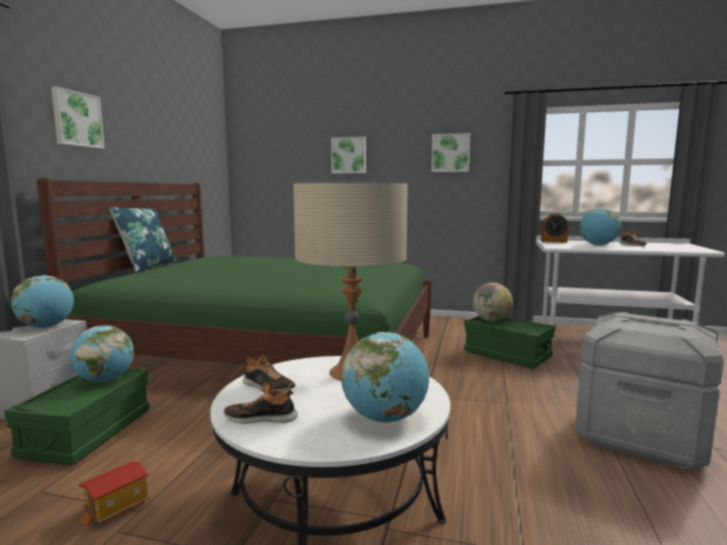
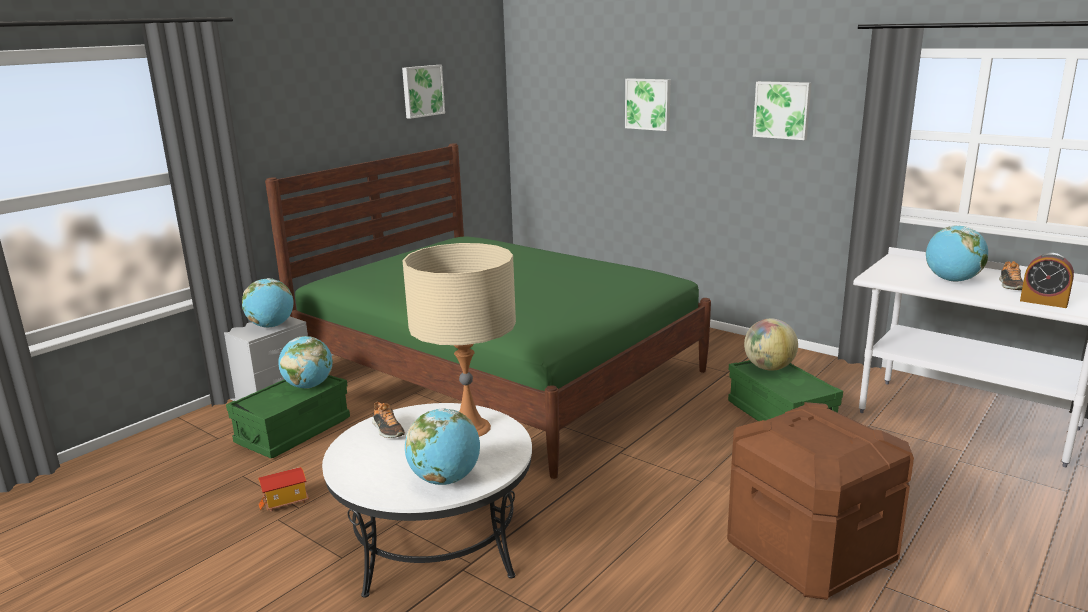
camera: 25 degrees right, 10 degrees up
(76, 119) = (306, 105): picture -> picture (422, 91)
(147, 267) = (383, 255): blue pillow -> none
(261, 418) = (358, 459): shoe -> none
(553, 242) = (902, 263): alarm clock -> alarm clock (1043, 302)
(641, 436) = (810, 553): grey storage box -> brown storage box

